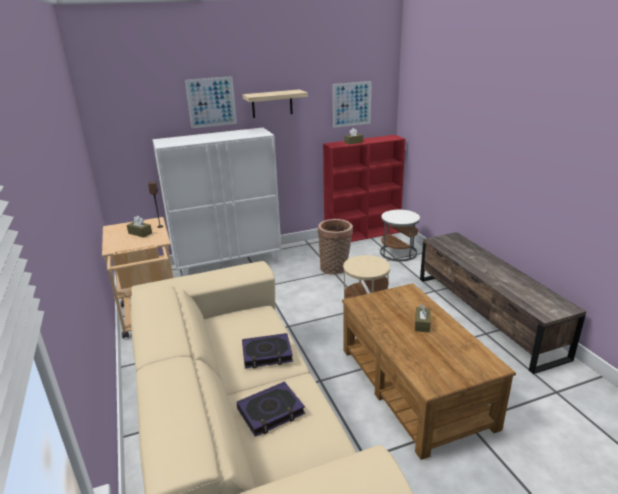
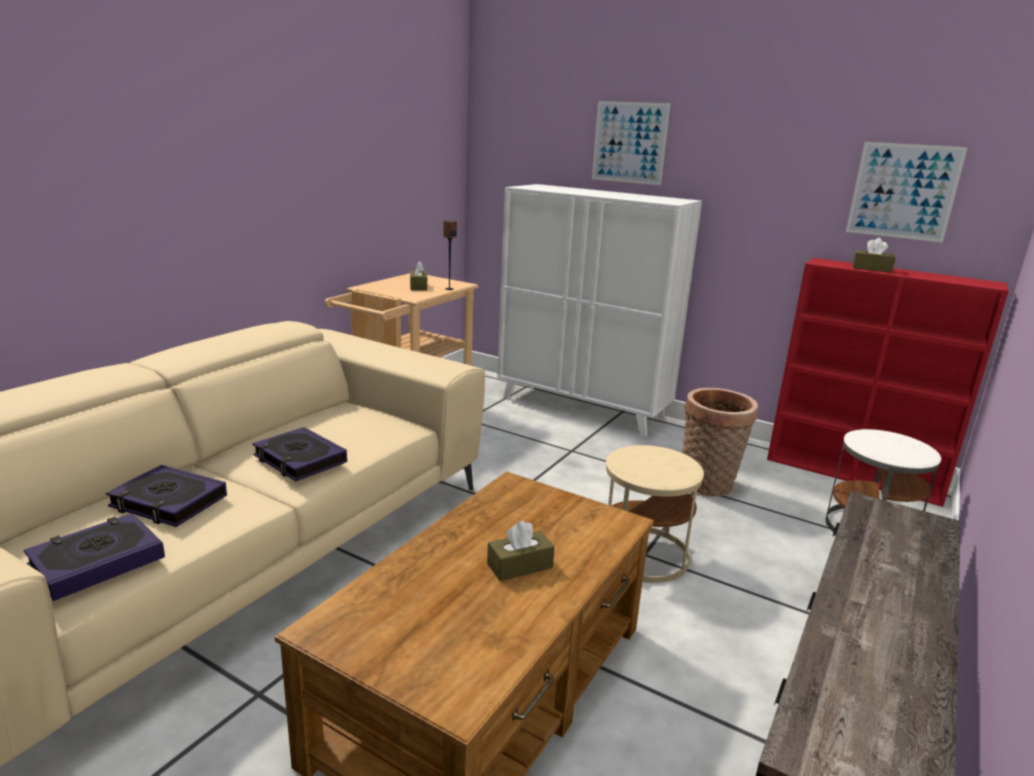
camera: 50 degrees right, 5 degrees down
(272, 103) = (729, 161): shelf -> none
(318, 449) = (97, 562): none -> book

